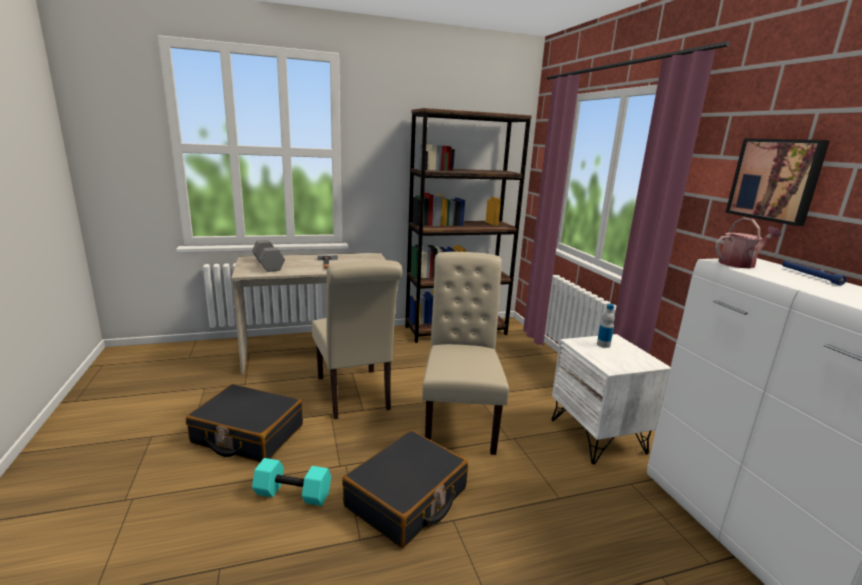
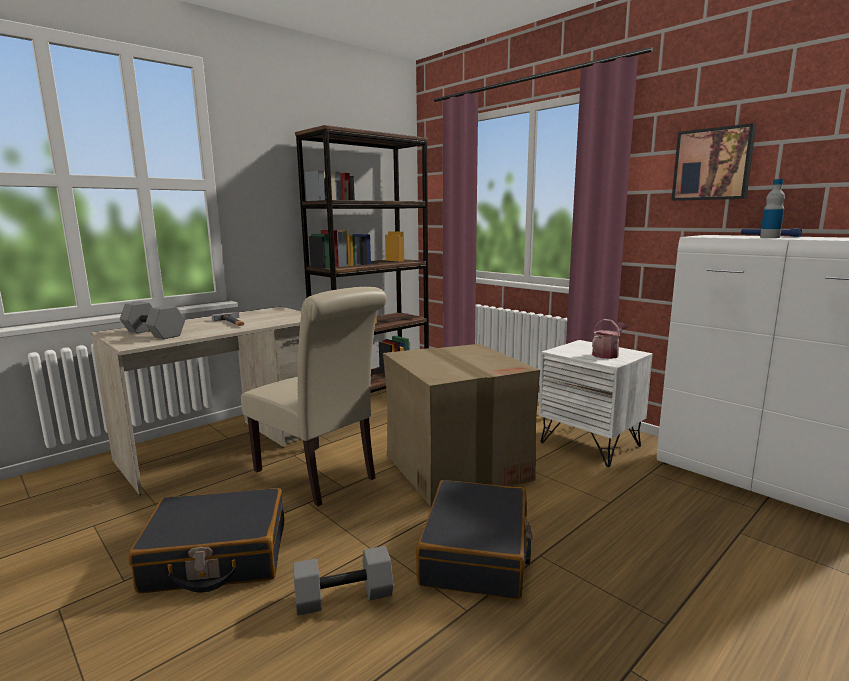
camera: 25 degrees left, 5 degrees down
(292, 494) = (343, 599): turquoise dumbbell -> grey dumbbell
(459, 420) = (456, 466): beige chair -> cardboard box
(603, 345) = (581, 348): bottle -> bottle (769, 237)
(740, 264) = (713, 236): watering can -> watering can (607, 354)

